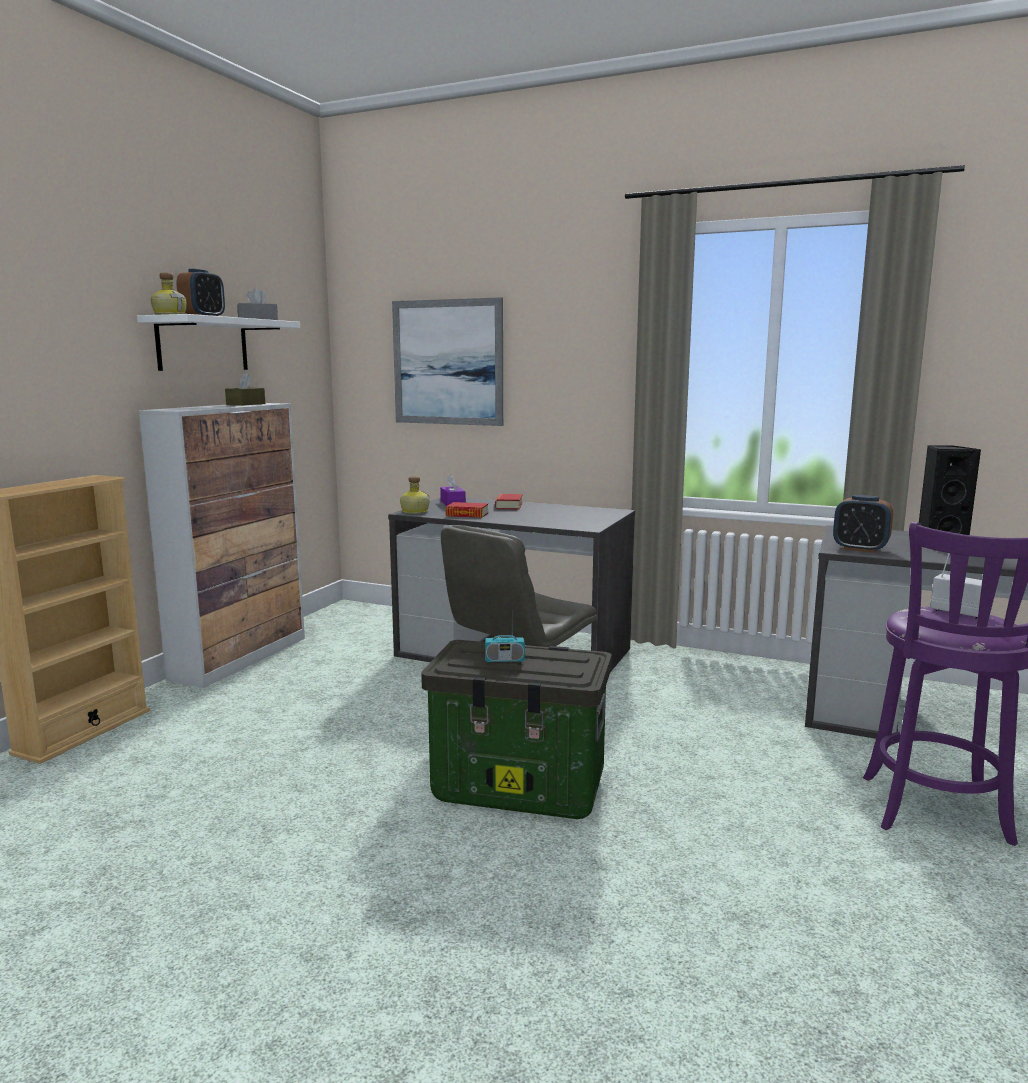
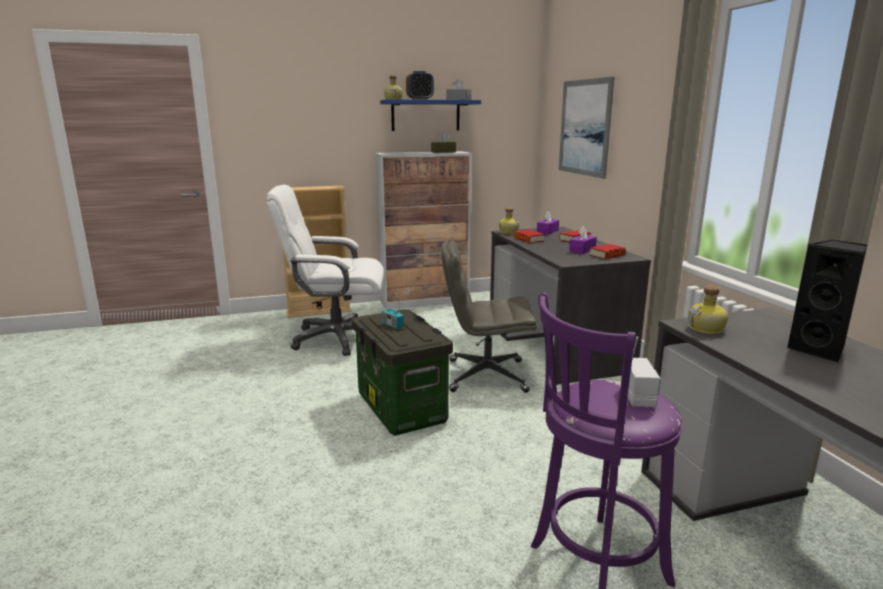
camera: 50 degrees right, 5 degrees up
(203, 344) = (425, 115): white shelf -> blue shelf
(219, 755) = (336, 338): none -> white office chair
(555, 514) = (582, 250): none -> purple tissue box
(592, 514) = (607, 255): none -> book
(860, 549) = (707, 329): alarm clock -> bottle

